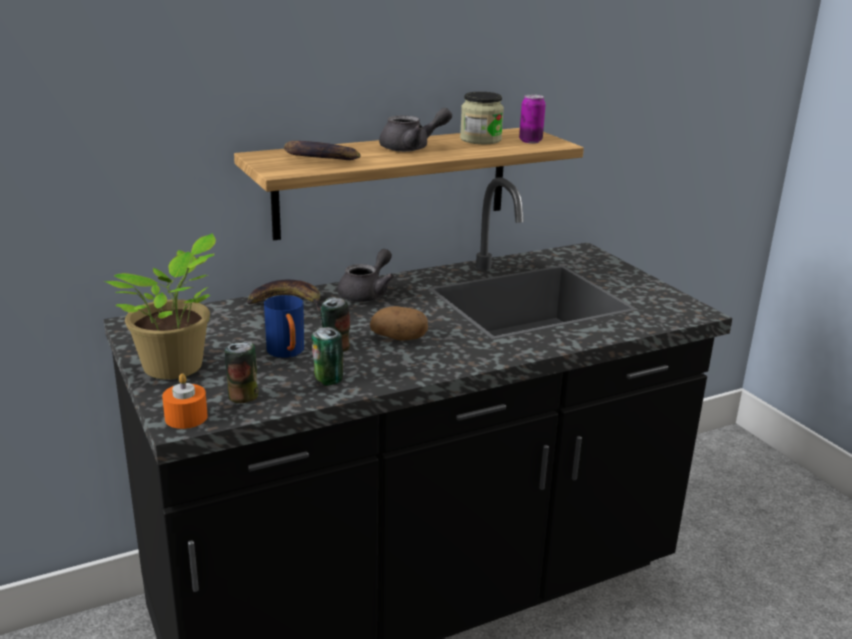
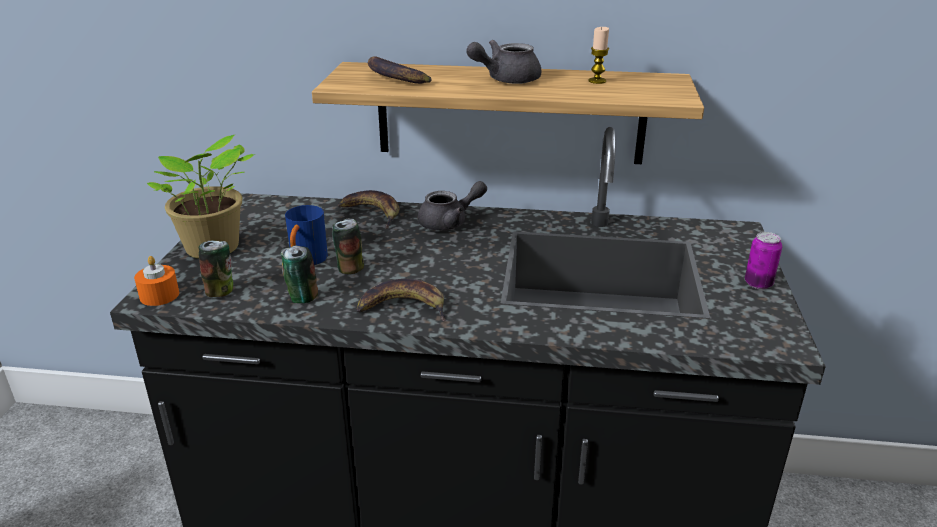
camera: 35 degrees right, 5 degrees up
(399, 338) = (416, 275): potato -> none
(412, 148) = (506, 80): grey teapot -> grey teapot turned 135 degrees clockwise
(424, 362) = (404, 307): none -> banana
(480, 139) = (597, 81): jar -> candle
(530, 141) = (650, 90): can -> can (758, 284)

